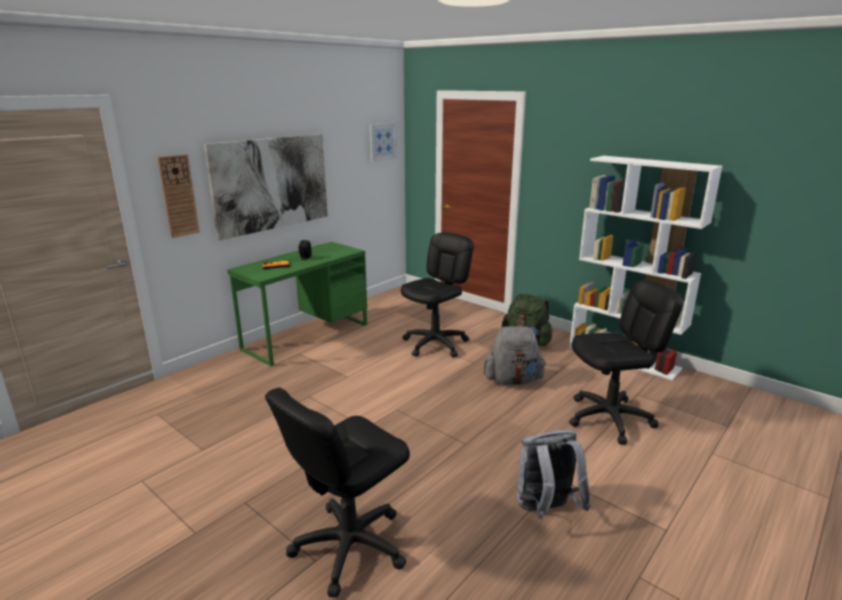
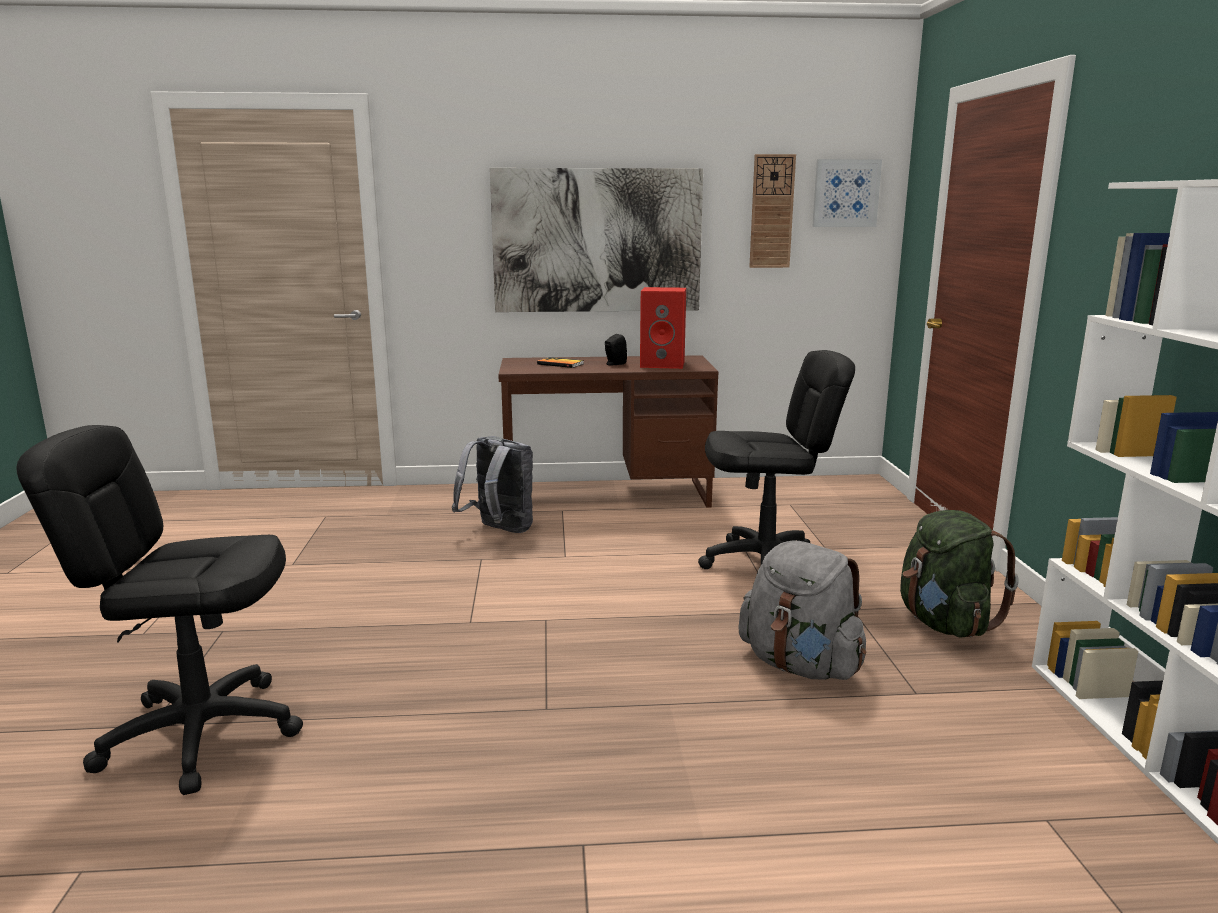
camera: 45 degrees right, 5 degrees down
(178, 196) = (444, 238): wall clock -> wall clock (771, 211)
(307, 336) = (607, 495): green desk -> brown desk
(329, 252) = (663, 364): none -> red speaker
(546, 510) = (470, 870): grey backpack -> grey backpack (499, 531)
(610, 418) = (881, 821): black office chair -> none

